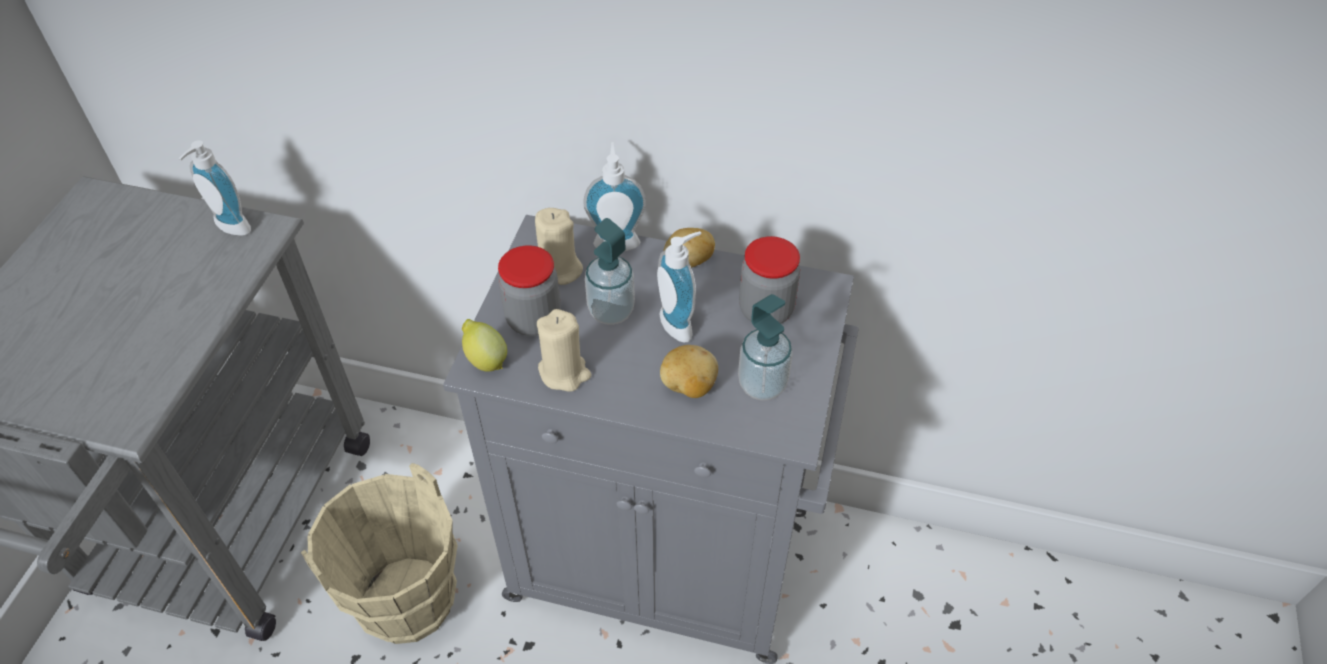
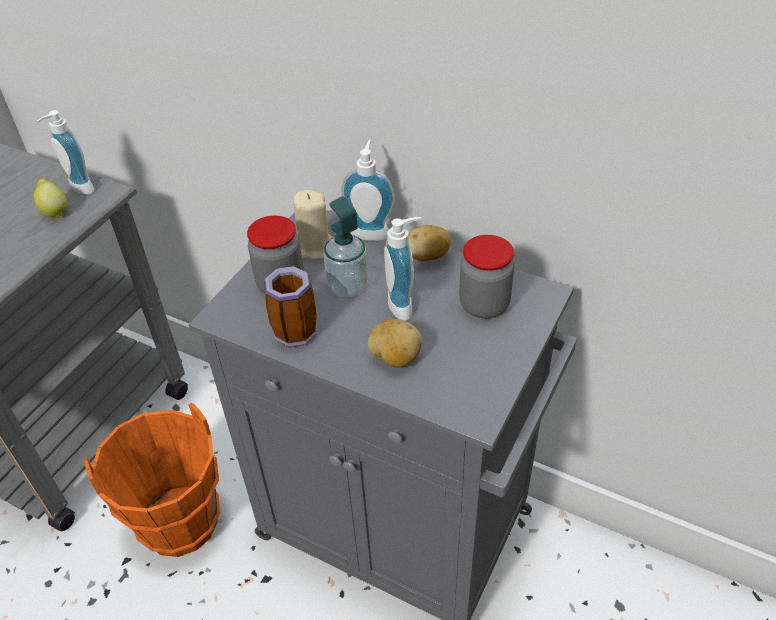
camera: 15 degrees right, 5 degrees down
(409, 602) = (181, 523): beige bucket -> orange bucket
(485, 359) = (229, 310): lemon -> lemon (55, 211)
(564, 372) = (291, 330): beige candle -> mug
(762, 385) = (462, 367): soap dispenser -> none

